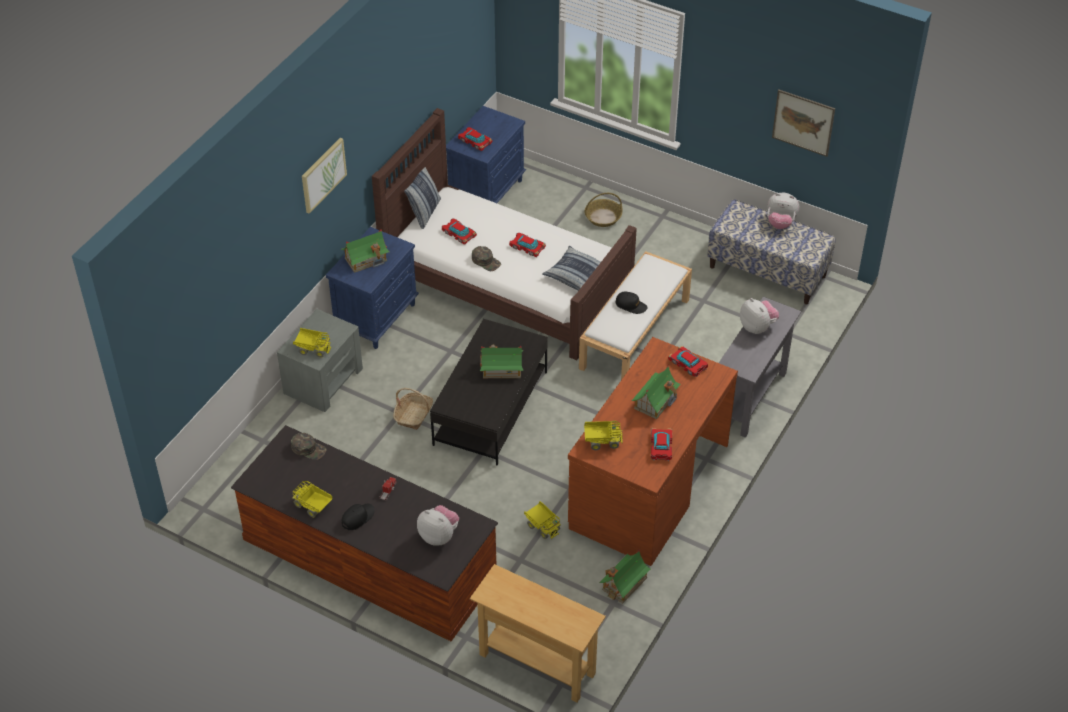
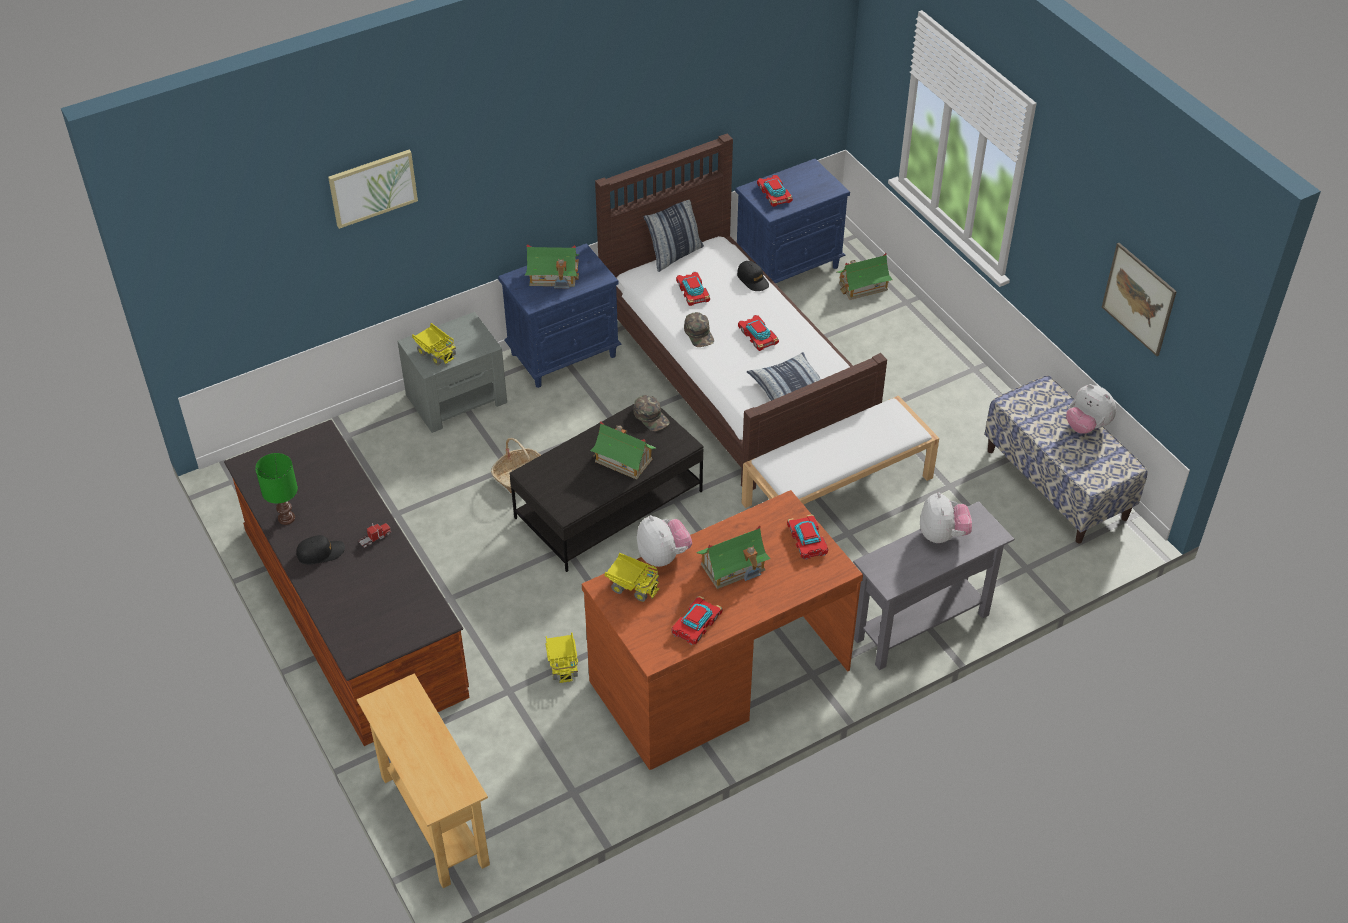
camera: 30 degrees right, 0 degrees up
(308, 449) = (332, 455): green cap -> green cap (651, 416)
(313, 506) = (286, 519): toy truck -> green table lamp
(323, 174) = (505, 150): picture -> picture (372, 187)
(439, 535) = (387, 613): plush toy -> plush toy (663, 556)
(603, 217) = (901, 343): basket -> none
(624, 584) = (603, 776): toy house -> toy house (862, 286)
(631, 305) = (829, 450): black cap -> black cap (753, 280)

